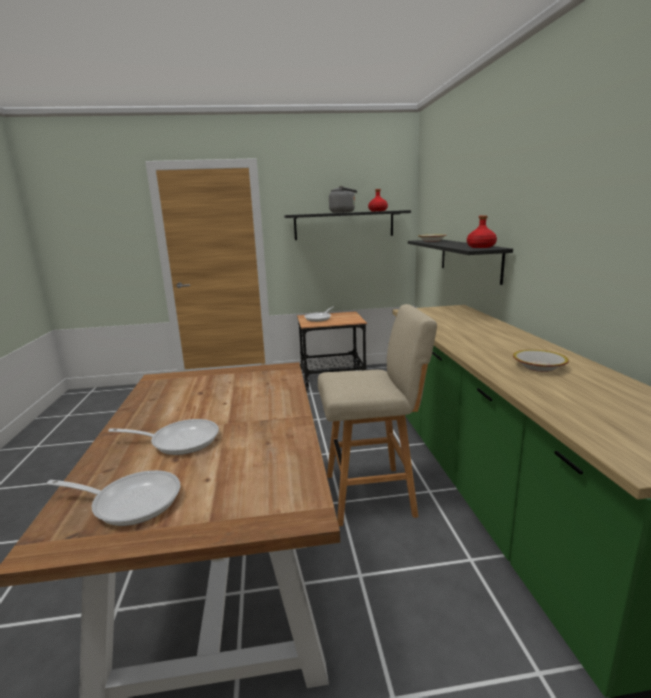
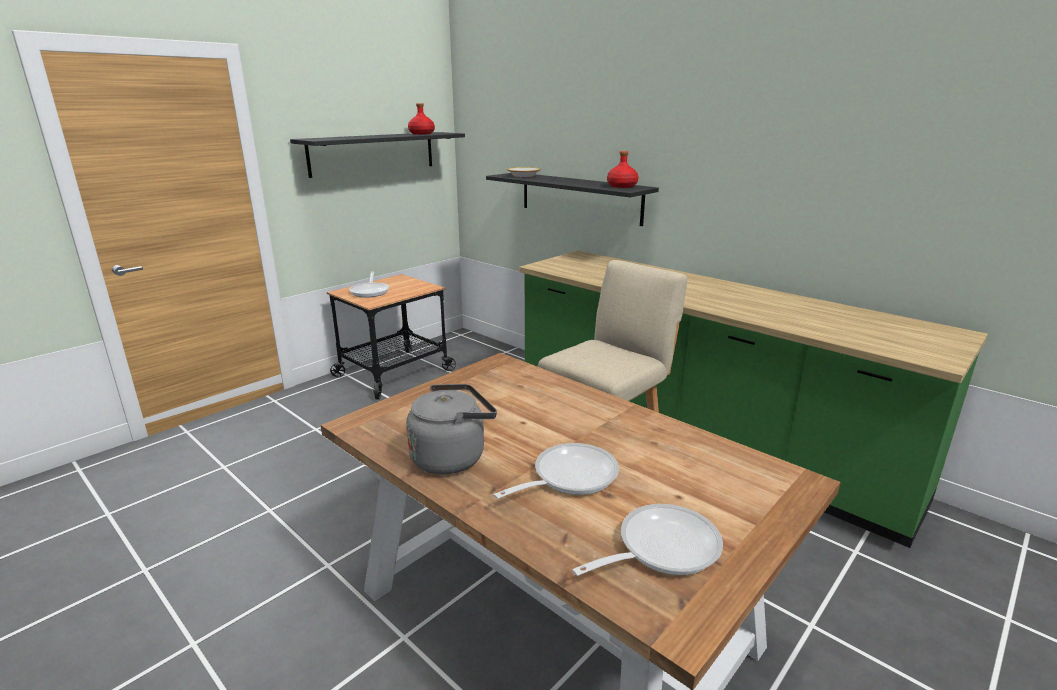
camera: 40 degrees left, 5 degrees up
(344, 212) = (382, 136): grey kettle -> grey kettle (452, 457)
(539, 367) = (763, 304): bowl -> none

